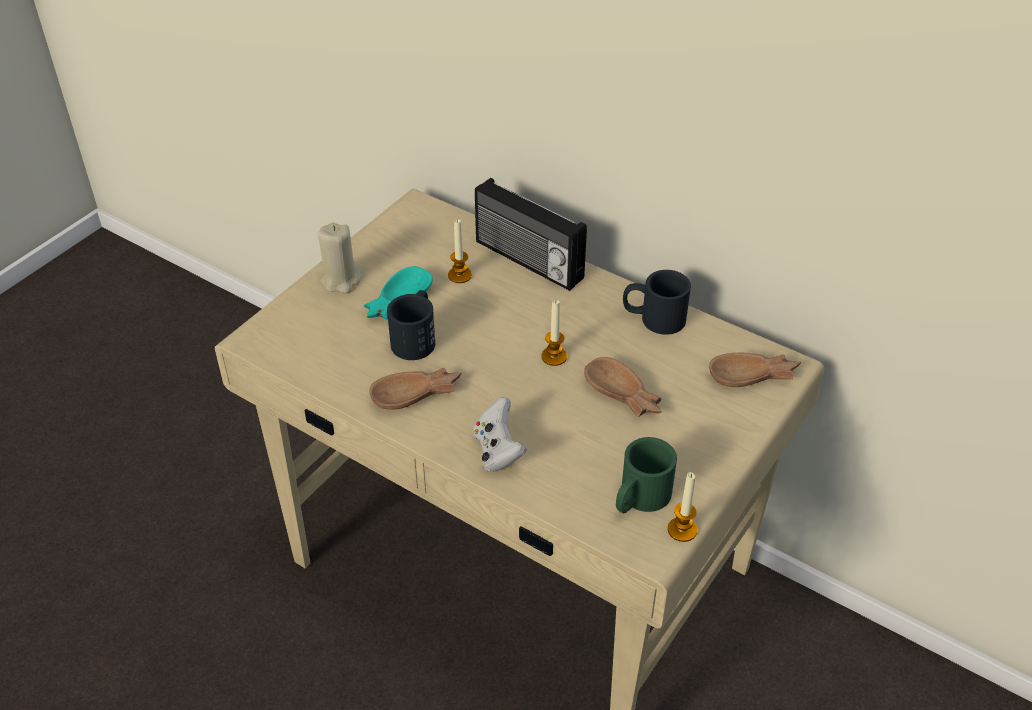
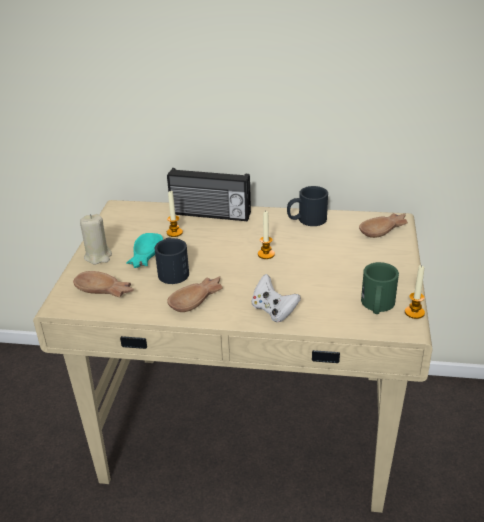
camera: 25 degrees left, 10 degrees down
(622, 396) = (322, 260): brown bowl -> brown bowl (104, 291)

